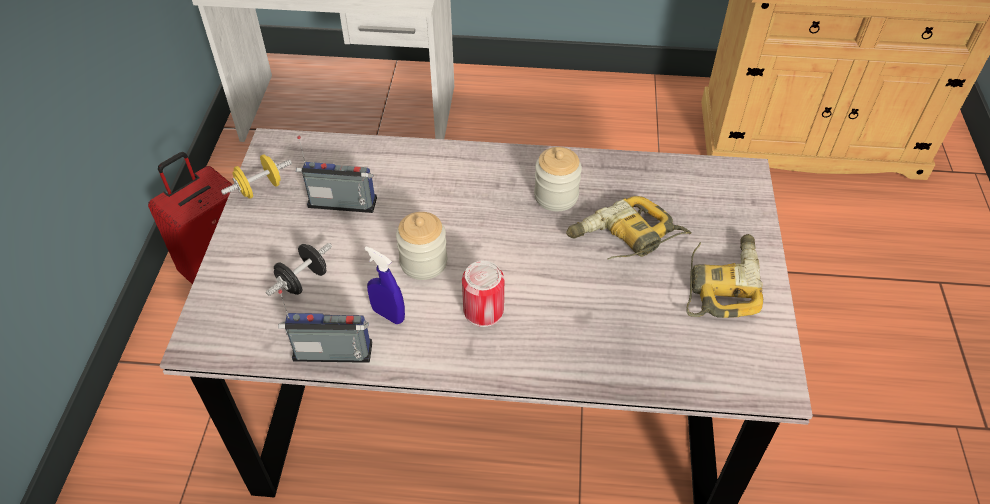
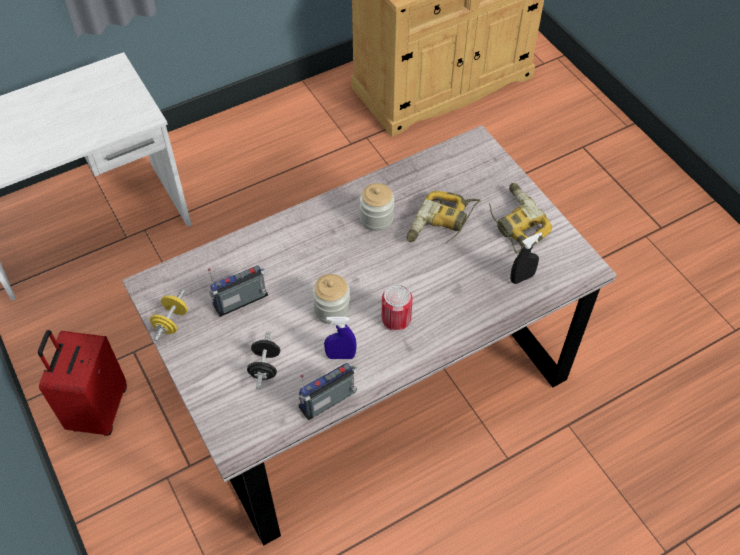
camera: 35 degrees left, 5 degrees up
(676, 349) = (522, 278): none -> black spray bottle

